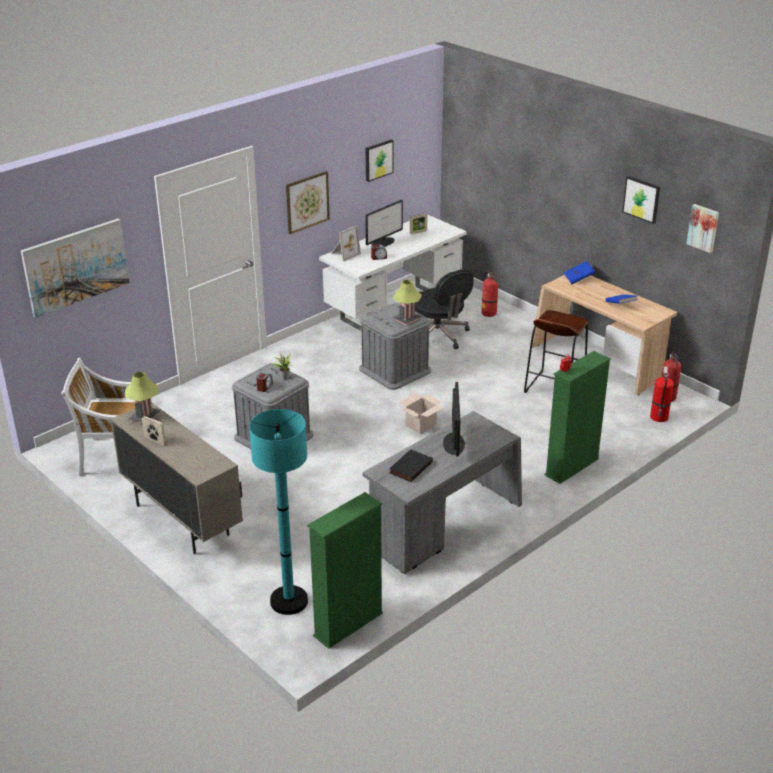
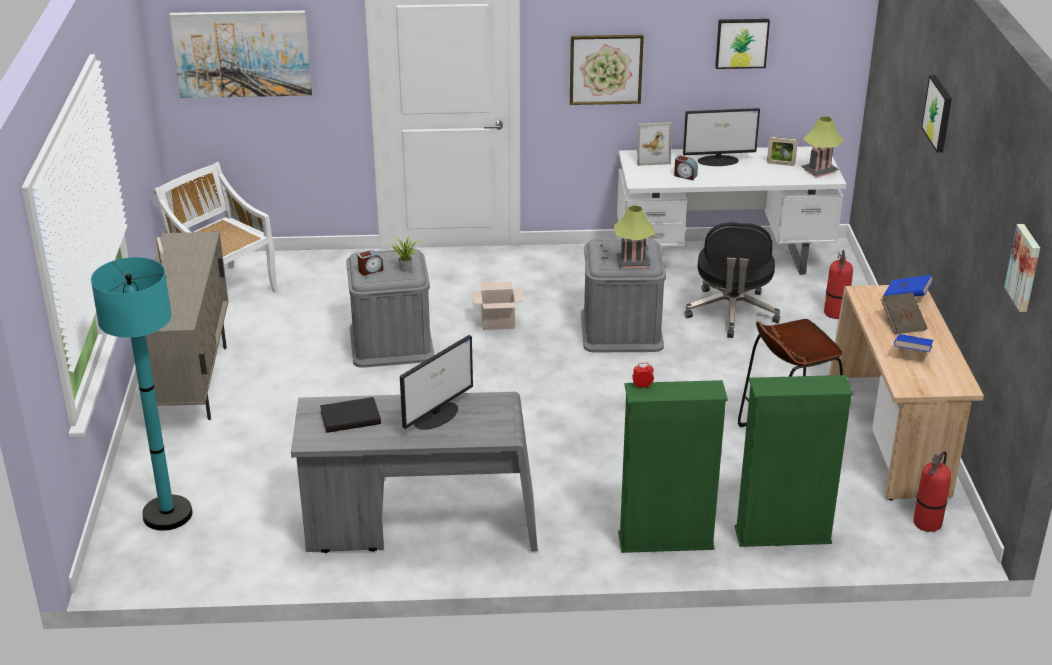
camera: 40 degrees right, 0 degrees up
(145, 417) = (191, 244): table lamp -> table lamp (819, 171)
(348, 625) = (184, 570): green bookcase -> green bookcase (782, 535)
(421, 424) = (561, 404): cardboard box -> cardboard box (498, 322)
(595, 292) = (902, 323): none -> brown book
(642, 199) = (987, 196): picture -> picture (939, 113)
(659, 417) = (876, 542): fire extinguisher -> none

